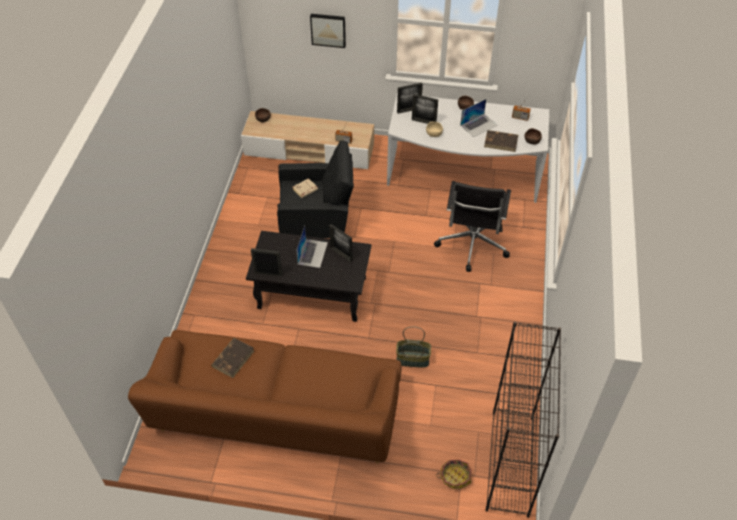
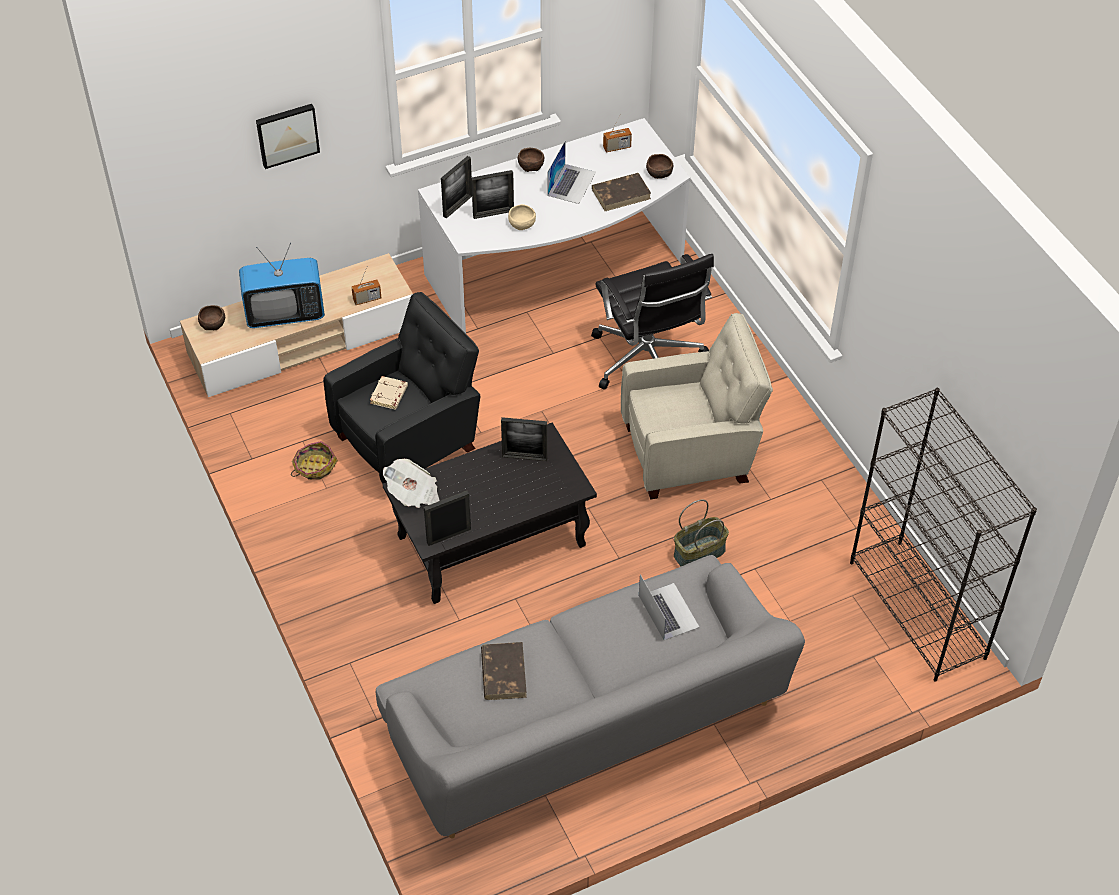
camera: 35 degrees left, 0 degrees up
(270, 243) = (413, 494): none -> newspaper
(276, 414) = (586, 723): brown sofa -> grey sofa
(299, 129) = (285, 313): none -> television
(312, 253) = (484, 476): laptop -> laptop (668, 611)
(454, 304) = (691, 453): none -> beige armchair
(455, 477) = (869, 664): basket -> basket (314, 467)

